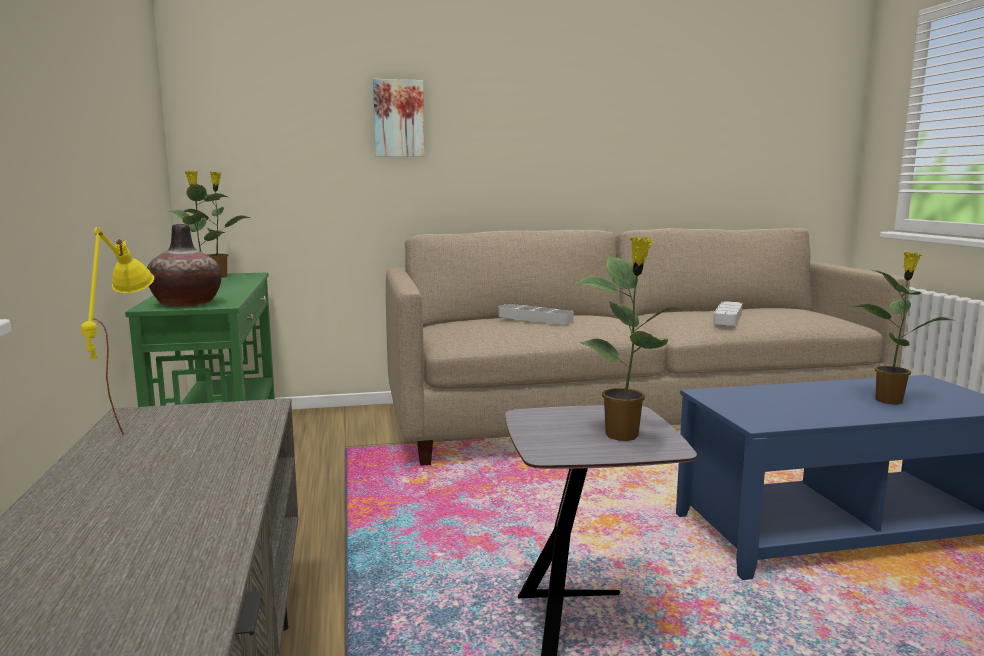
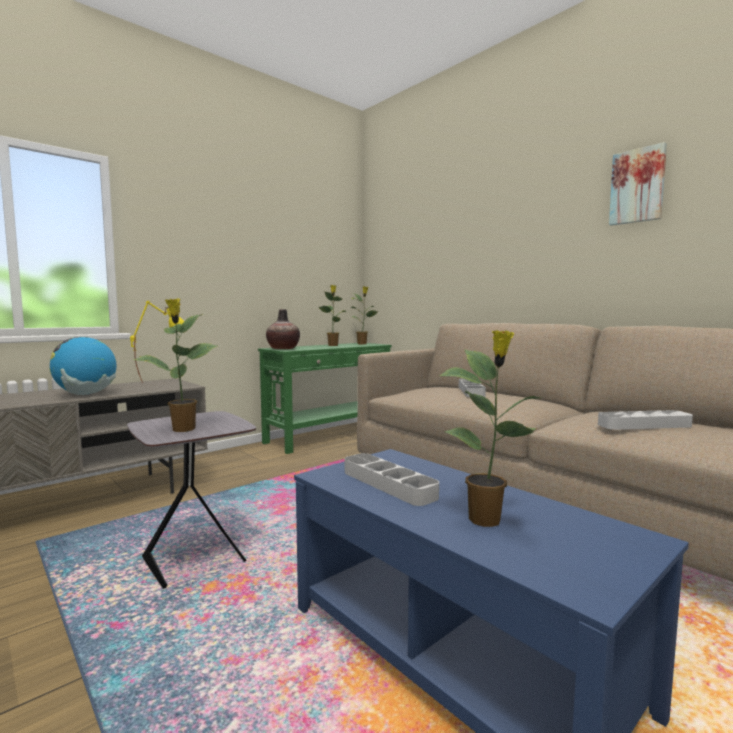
camera: 60 degrees right, 5 degrees down
(195, 483) = (86, 394): none -> globe
(398, 119) = (461, 245): picture -> picture (637, 186)
(798, 408) = (388, 484): none -> grey tray

